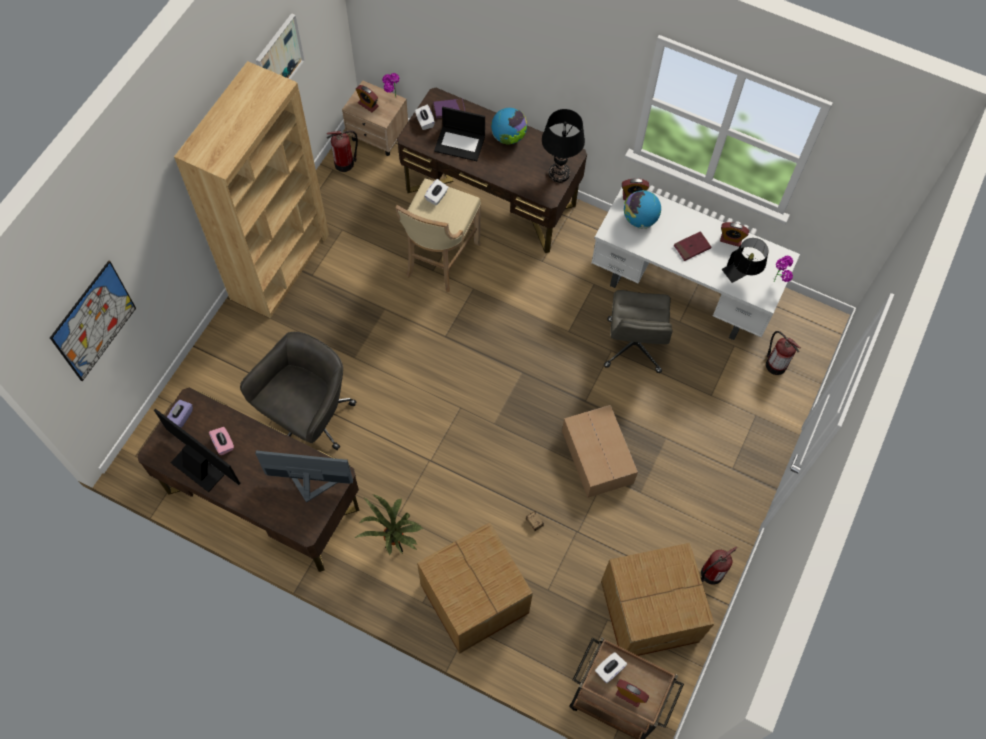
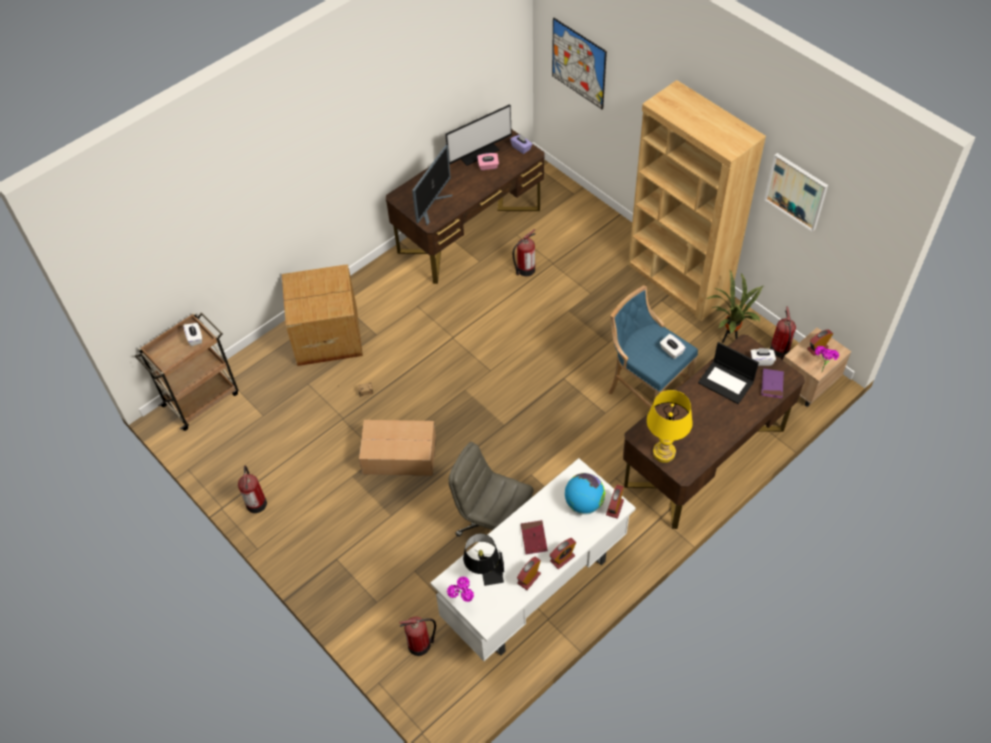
camera: 115 degrees right, 10 degrees down
(308, 418) = (525, 270): grey office chair -> fire extinguisher
(395, 546) = (393, 298): potted plant -> potted plant (728, 339)
(439, 261) = (644, 395): beige stool -> blue stool
(460, 143) = (726, 382): laptop -> laptop turned 90 degrees counterclockwise
(508, 137) = (722, 424): globe -> none
(559, 173) = (664, 453): black table lamp -> yellow table lamp
(629, 695) = (170, 344): alarm clock -> alarm clock (562, 558)
(647, 610) = (254, 445): cardboard box -> none

